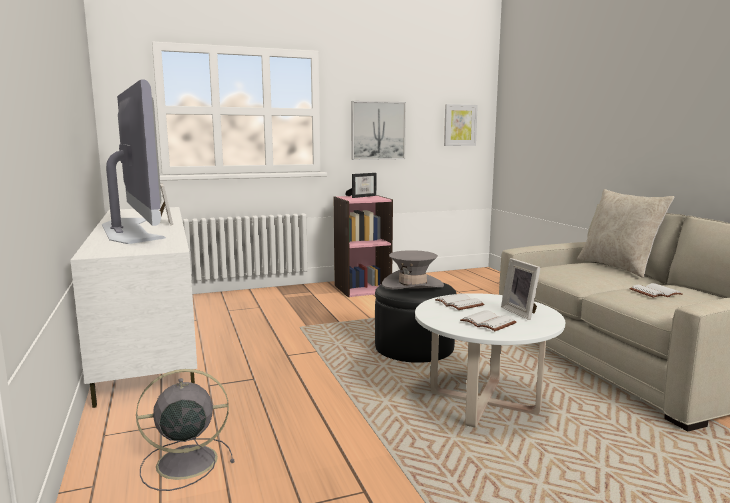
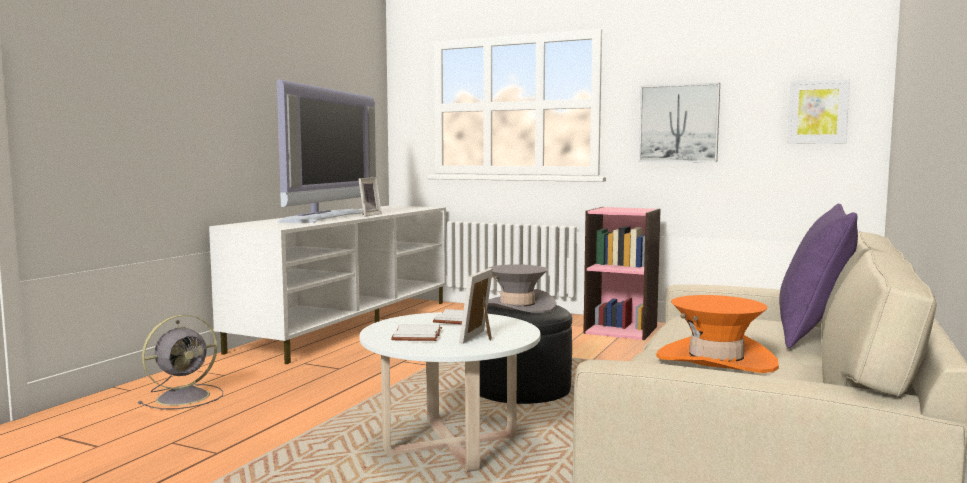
camera: 45 degrees right, 5 degrees down
(184, 462) = (185, 397): grey fan -> grey fan turned 105 degrees clockwise
(362, 196) = (631, 208): picture frame -> none
(618, 267) = (812, 333): beige pillow -> purple pillow
(655, 292) = (716, 360): white book -> orange hat

